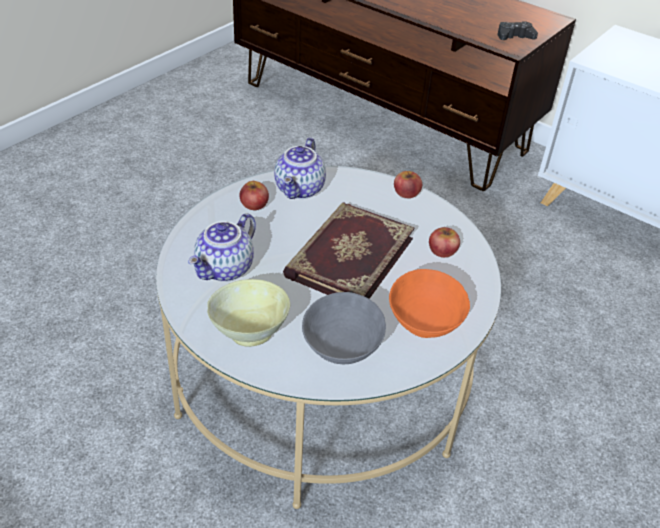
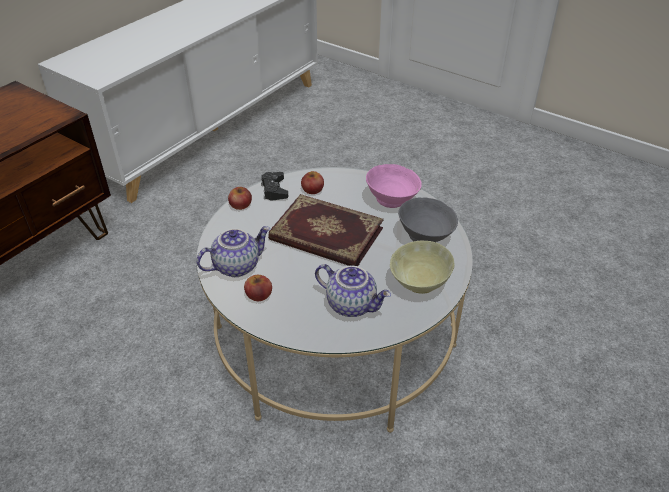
camera: 90 degrees left, 0 degrees up
(300, 190) = (236, 265): teapot -> teapot turned 45 degrees counterclockwise
(423, 325) = (392, 200): orange bowl -> pink bowl
(514, 36) = (41, 112): black game controller -> black game controller (274, 190)

